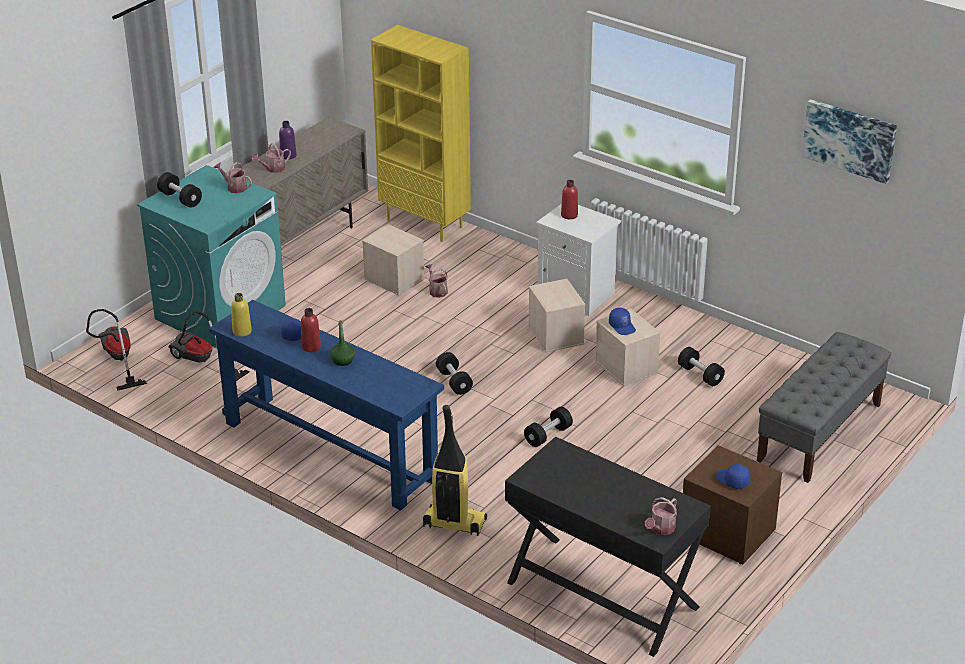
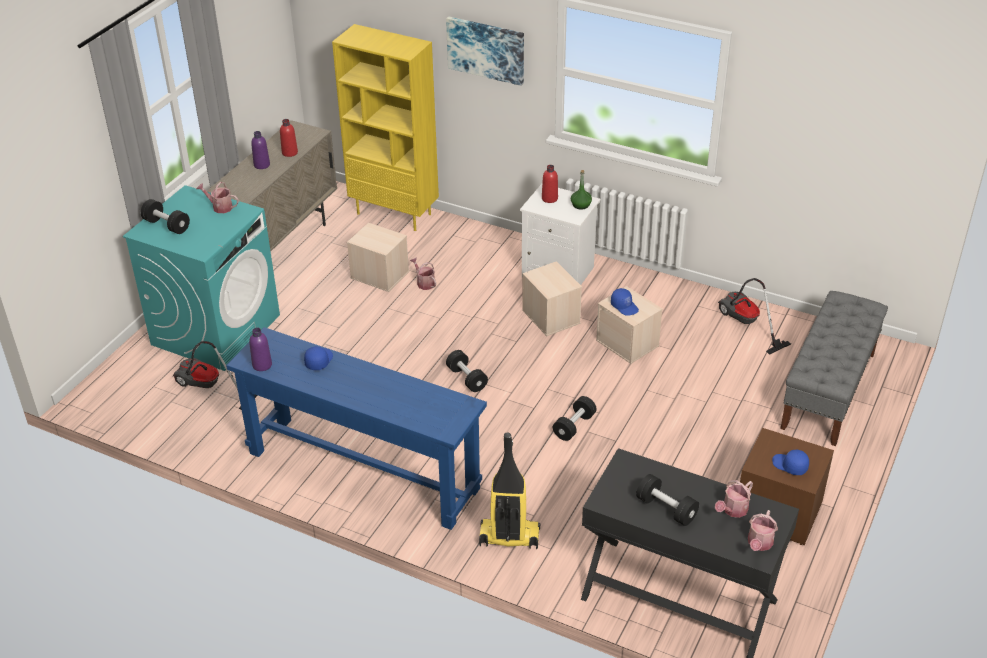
camera: 10 degrees left, 5 degrees up
(117, 360) = (121, 395): vacuum cleaner -> vacuum cleaner (745, 324)
(242, 331) = (262, 365): yellow bottle -> purple bottle
(273, 169) = (250, 181): watering can -> watering can (733, 510)
(311, 347) = (338, 374): red bottle -> red bottle (289, 152)
(342, 360) = (375, 386): green bottle -> green bottle (581, 205)
(700, 375) = (699, 343): black dumbbell -> black dumbbell (666, 509)
(849, 140) = (843, 106): picture -> picture (486, 49)

